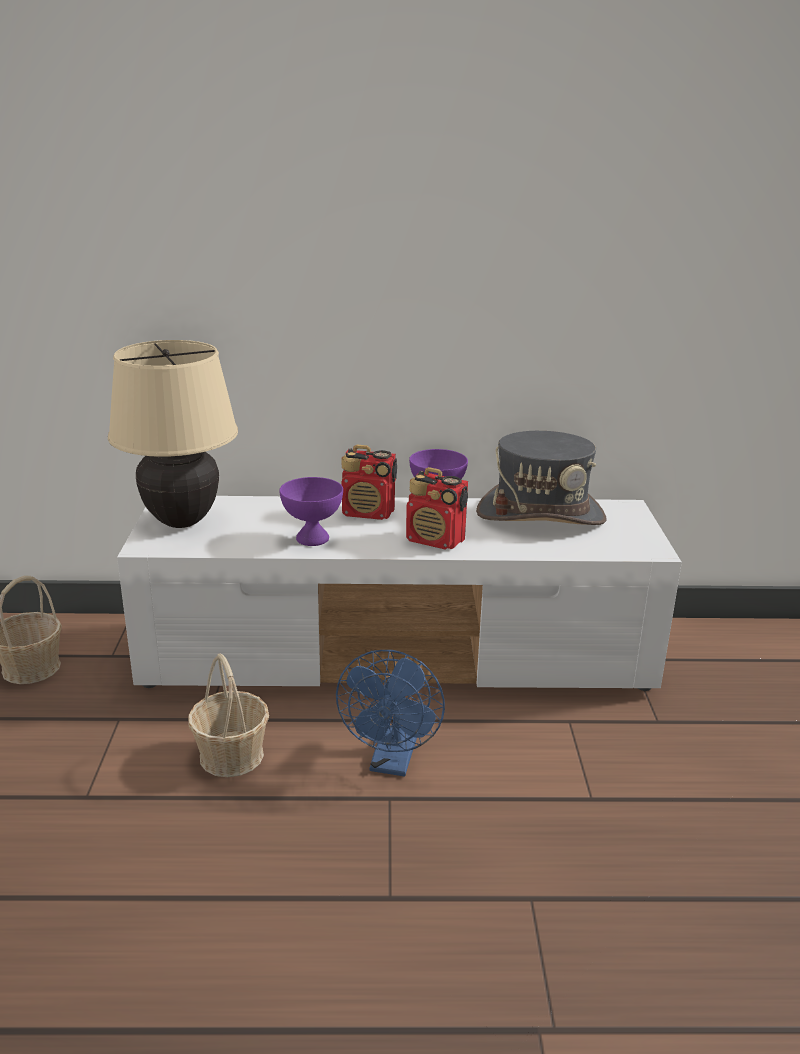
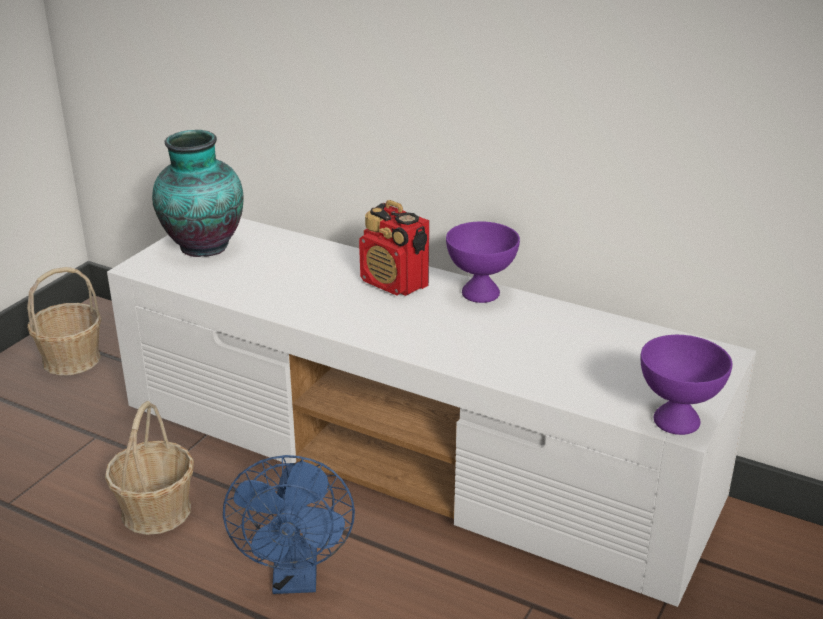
camera: 30 degrees right, 5 degrees up
(181, 522) = (202, 247): beige table lamp -> vase
(311, 538) = (302, 299): purple bowl -> purple bowl (675, 420)
(392, 762) = (296, 578): blue fan -> blue fan turned 45 degrees counterclockwise
(436, 541) = (429, 337): radio -> none
(540, 515) = (592, 337): grey hat -> none

